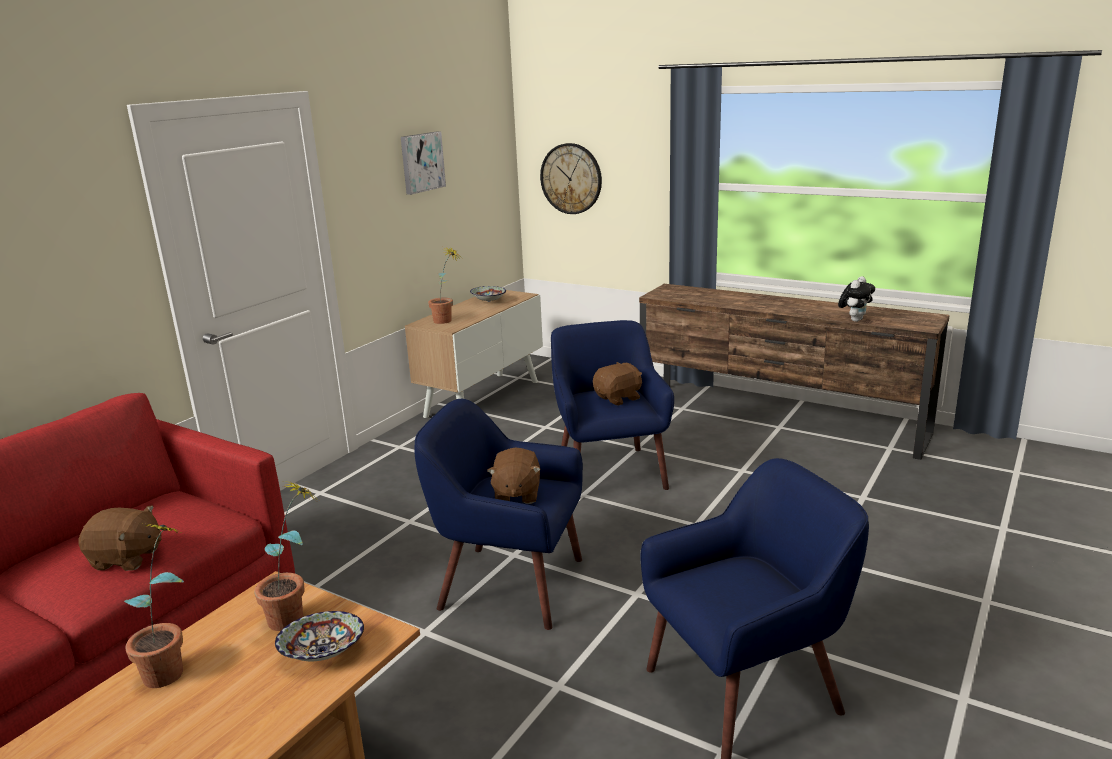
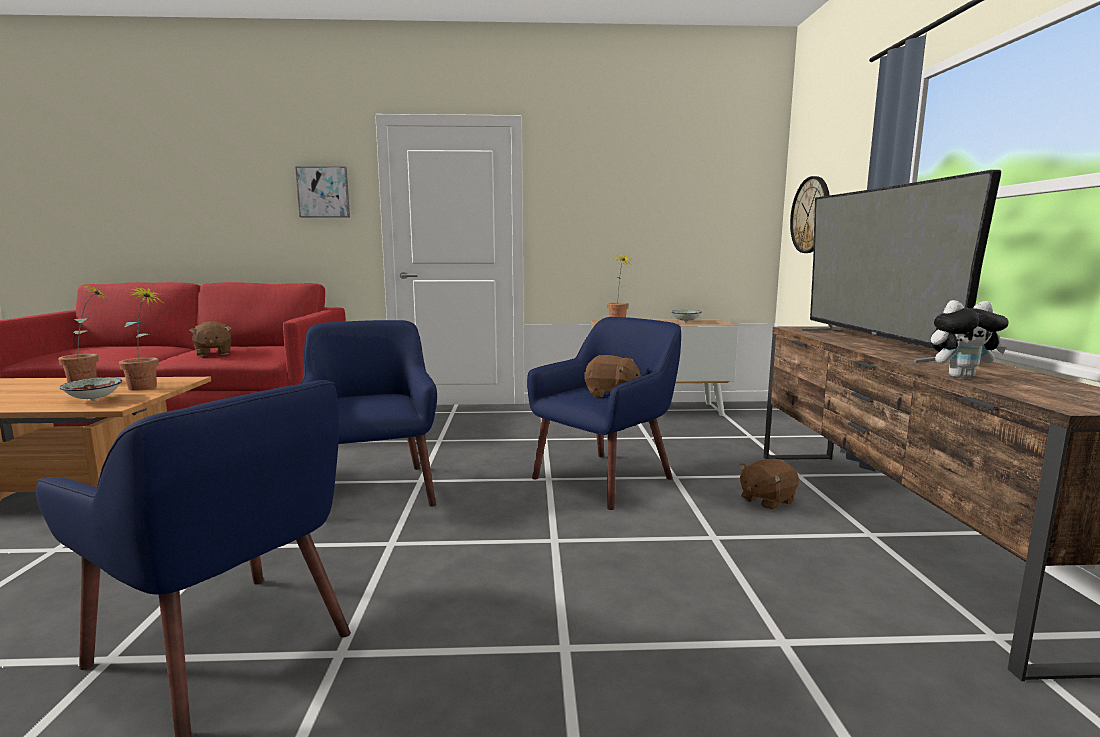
camera: 55 degrees right, 10 degrees down
(421, 162) = (640, 185): picture -> picture (323, 192)
(516, 494) = (370, 402): brown plush toy -> brown plush toy (766, 500)
(743, 300) = (871, 343): none -> television

